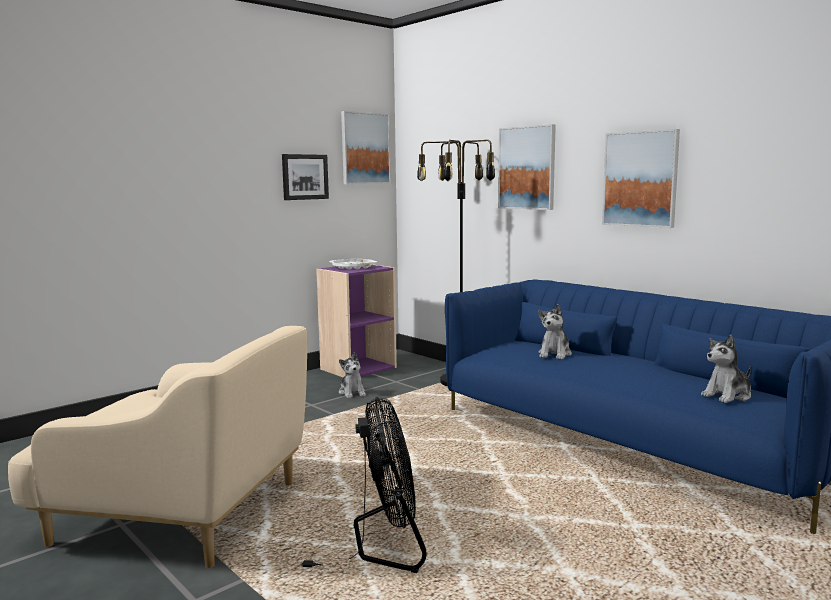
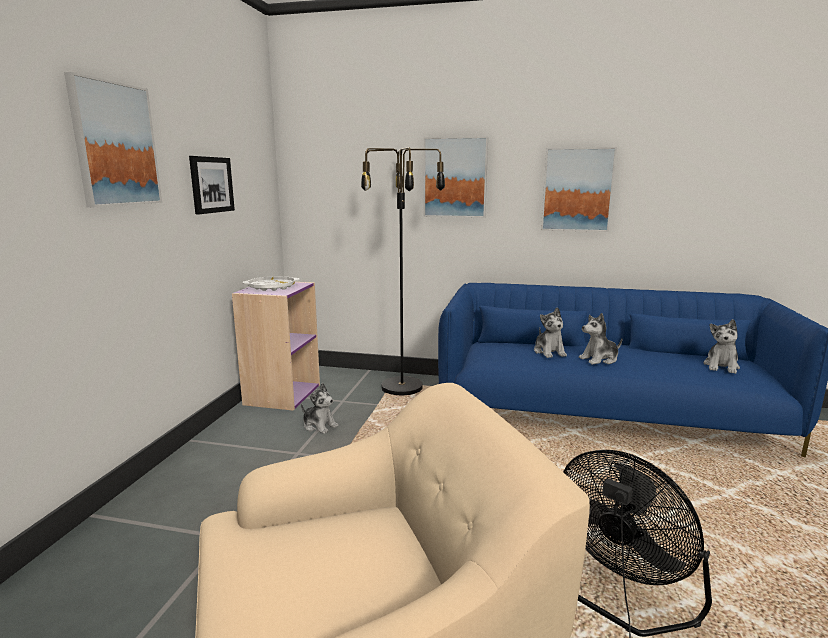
camera: 35 degrees left, 5 degrees up
(365, 148) = (256, 152): picture -> picture (115, 145)
(592, 367) = (599, 359): none -> plush toy

